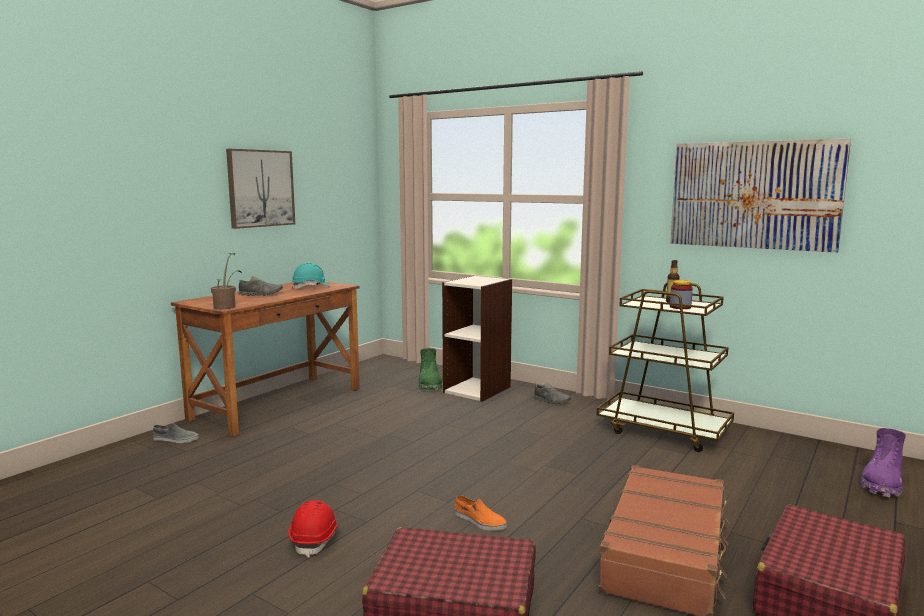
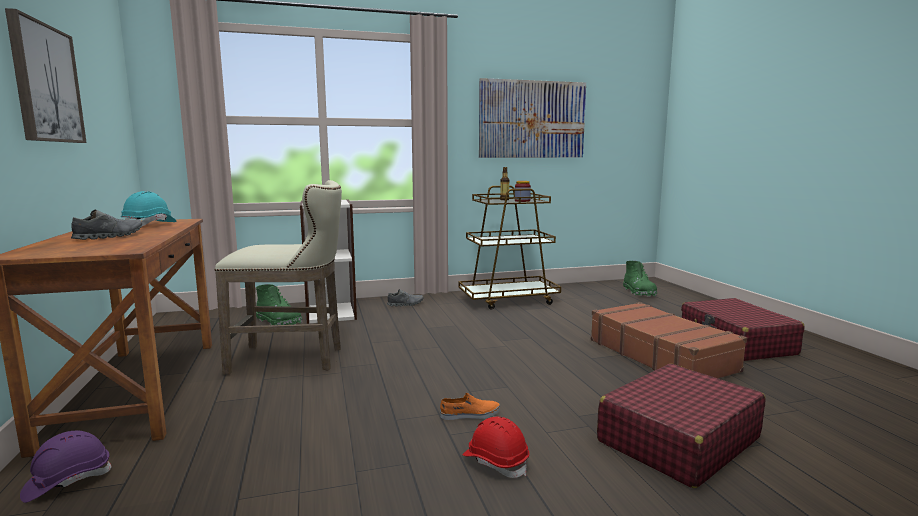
camera: 50 degrees left, 0 degrees up
(175, 439) = (67, 481): grey shoe -> purple hard hat
(226, 306) = (122, 249): potted plant -> none
(376, 417) = (293, 359): none -> beige stool
(479, 521) = (554, 387): orange shoe -> orange shoe (470, 414)
(882, 484) = (639, 292): purple boot -> green boot

